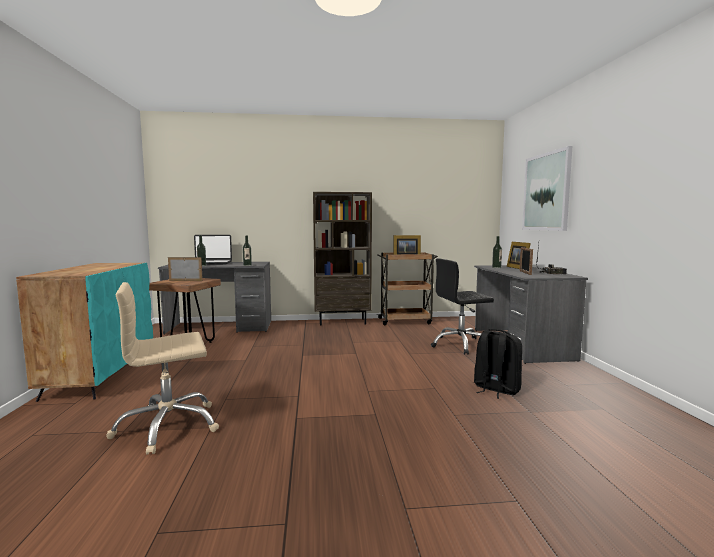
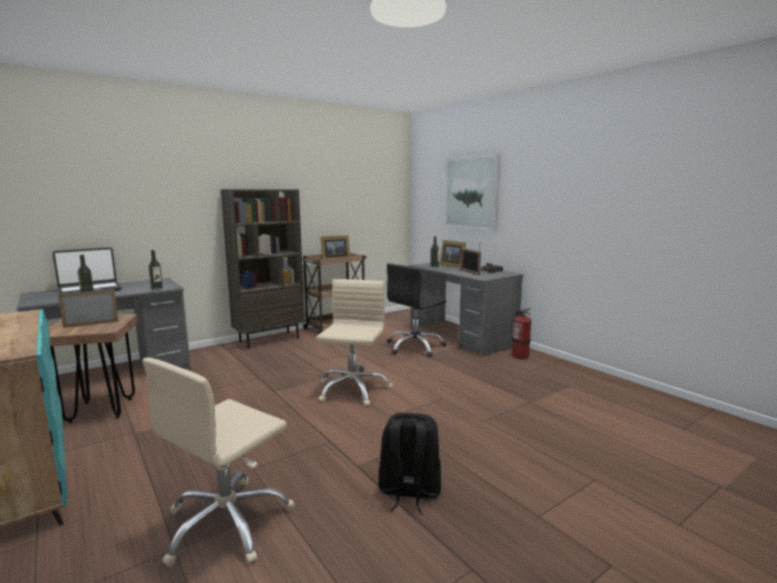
camera: 30 degrees left, 5 degrees up
(362, 365) = (352, 390): none -> beige office chair
(496, 389) = (488, 387): black backpack -> black backpack (409, 492)
(571, 370) = (520, 356): none -> fire extinguisher

